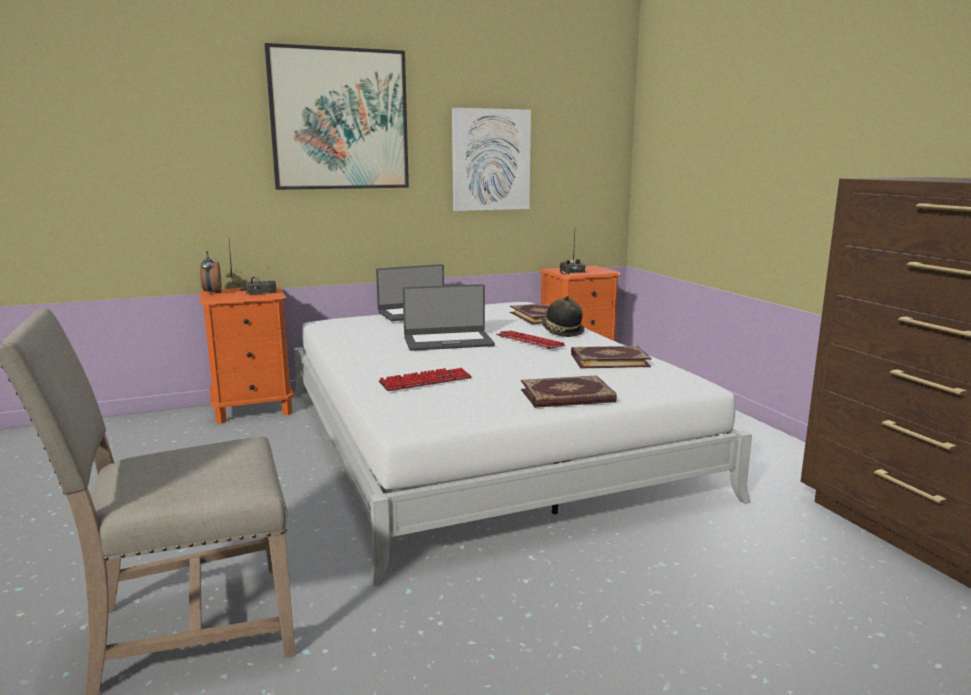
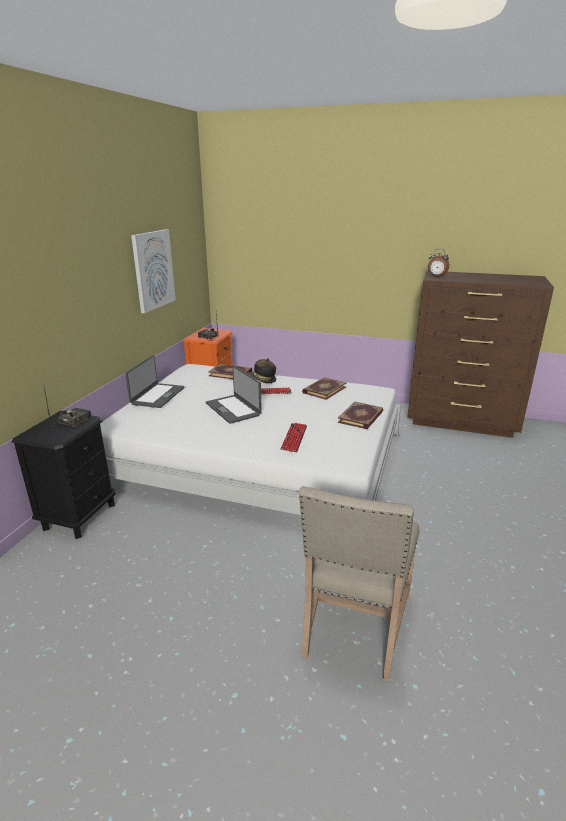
camera: 50 degrees left, 10 degrees up
(212, 293) = (36, 437): alarm clock -> alarm clock (436, 277)
(253, 410) = (79, 516): orange nightstand -> black nightstand
(339, 119) = (74, 258): picture -> none
(448, 341) = (233, 409): laptop -> laptop turned 120 degrees clockwise

